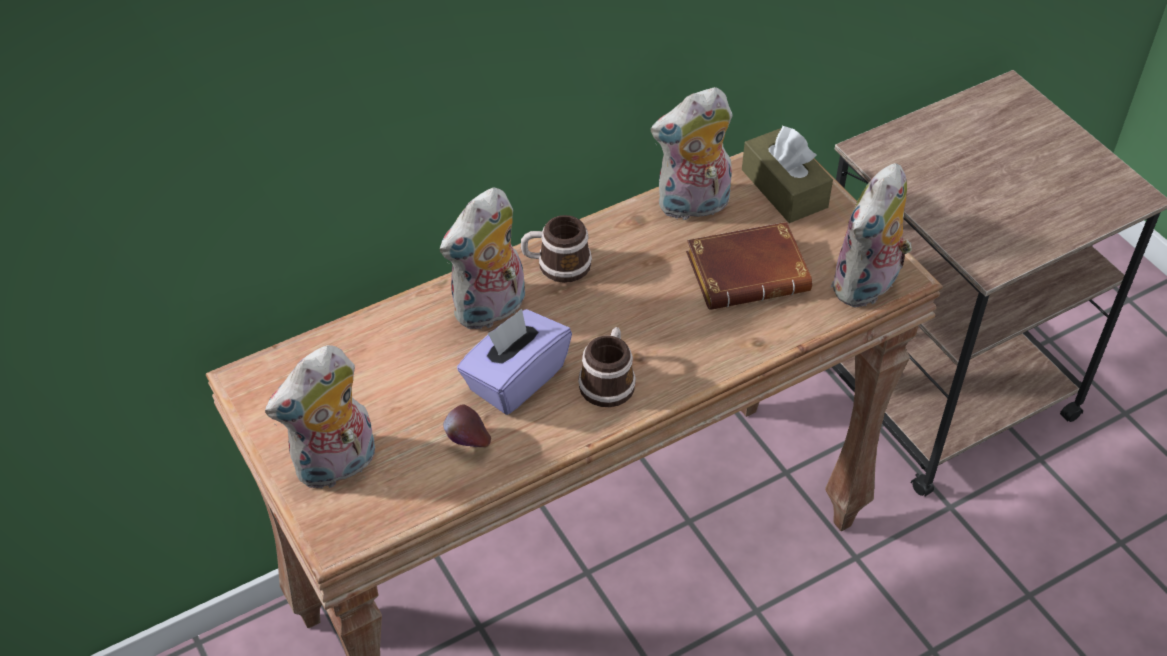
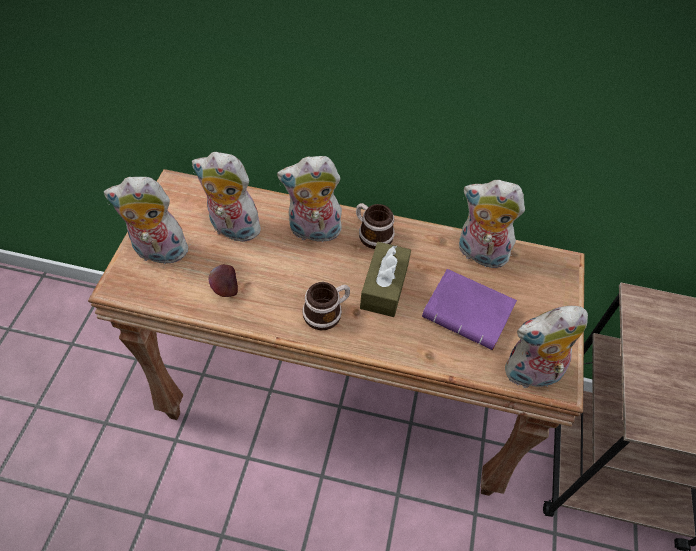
camera: 40 degrees right, 5 degrees up
(391, 376) = (232, 229): none -> plush toy
(515, 379) = (284, 275): purple tissue box -> none
(749, 271) = (470, 313): brown book -> purple book
(784, 188) = (545, 282): brown tissue box -> brown tissue box (384, 287)

